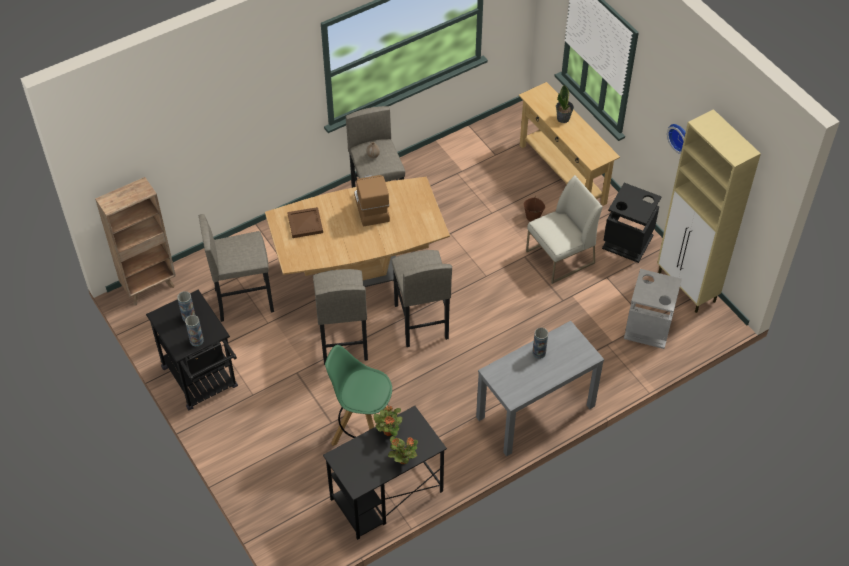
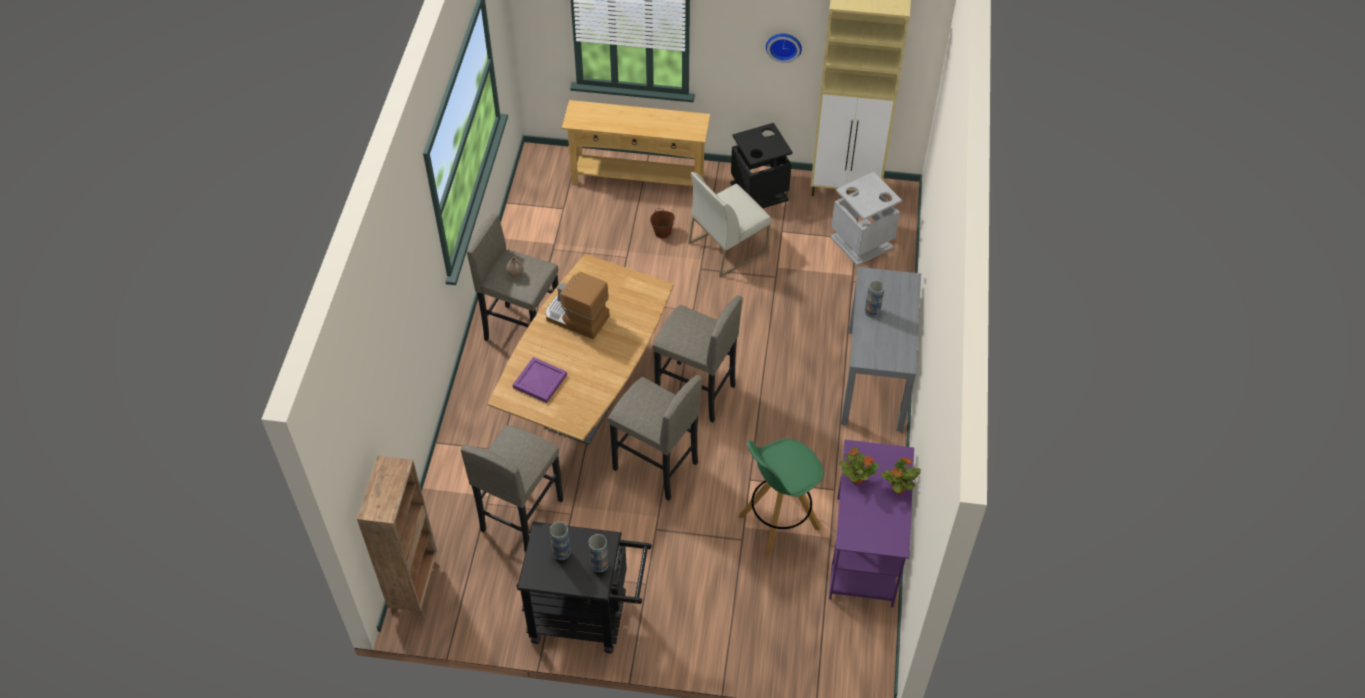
camera: 50 degrees left, 0 degrees up
(306, 224) = (541, 381): brown tray -> purple tray
(386, 496) = (864, 551): black desk -> purple desk
(560, 258) = (728, 246): white chair -> white chair turned 135 degrees counterclockwise
(563, 118) = (625, 118): potted plant -> none

